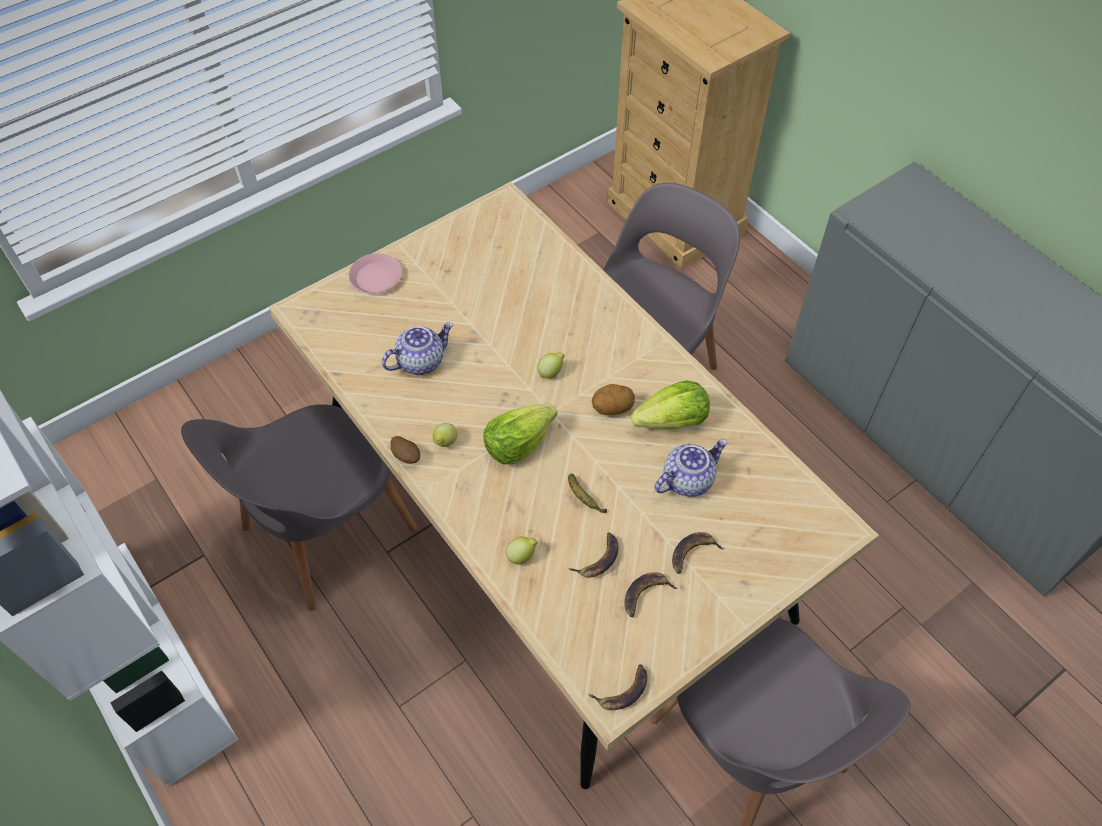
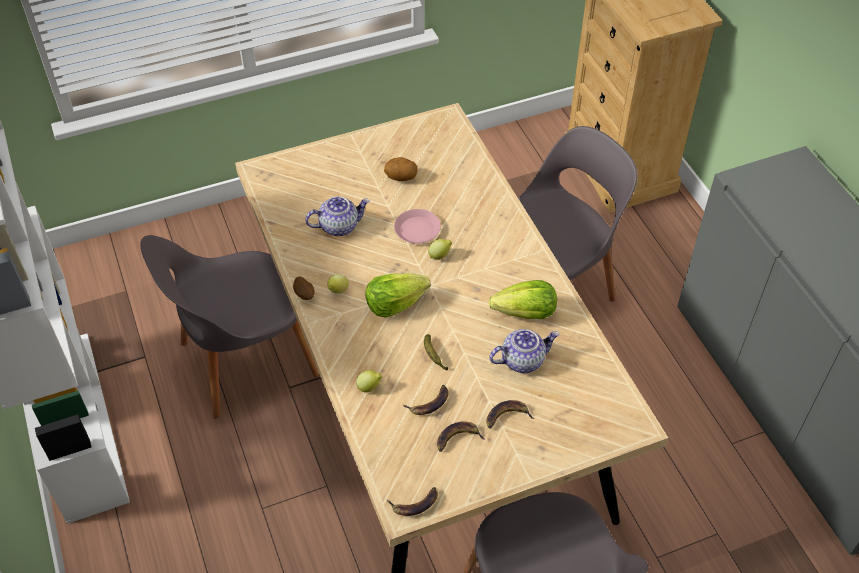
camera: 15 degrees right, 5 degrees down
(376, 278) = (324, 157): pink plate -> pink plate (417, 230)
(612, 408) = (480, 293): potato -> potato (401, 177)

